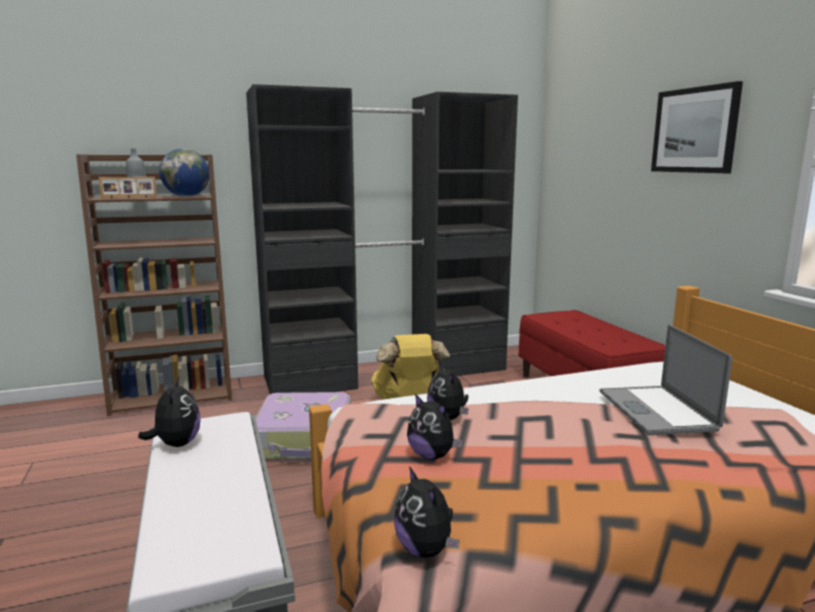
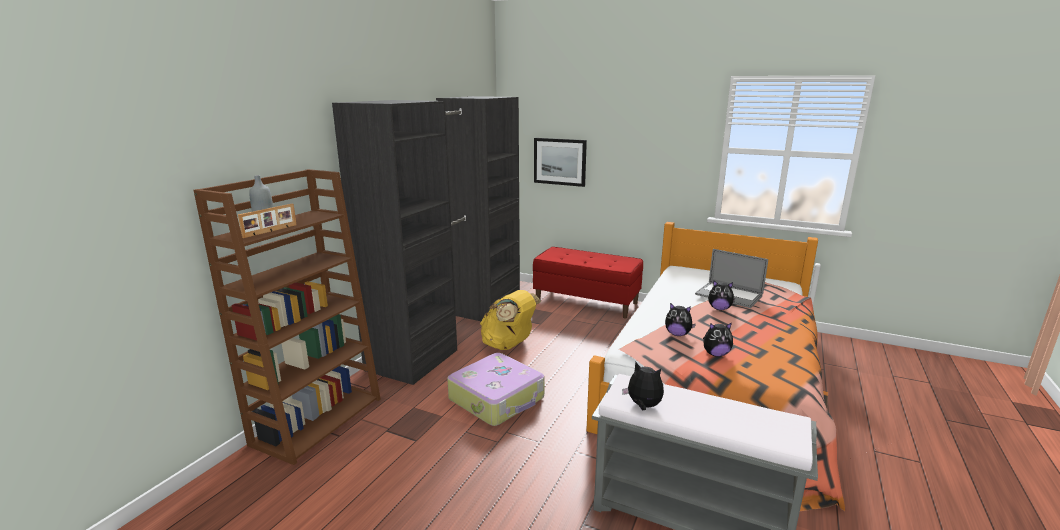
camera: 45 degrees left, 5 degrees up
(187, 196) = (313, 217): globe -> none
(426, 549) = (799, 389): plush toy -> plush toy (719, 308)
(694, 130) = (648, 127): picture -> picture (560, 161)

